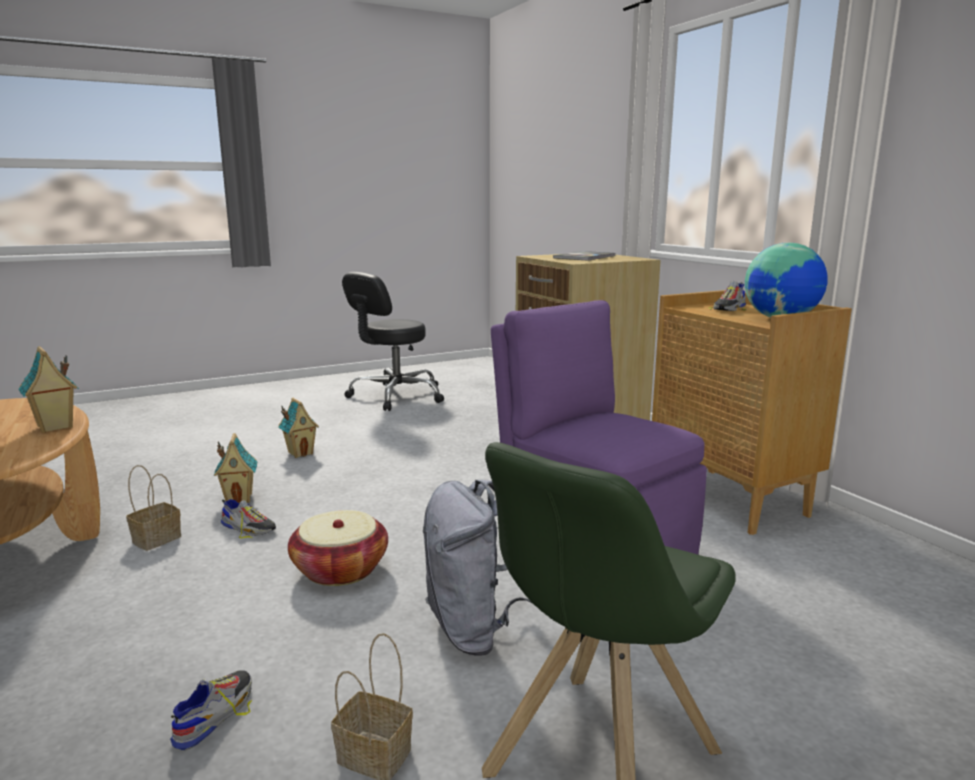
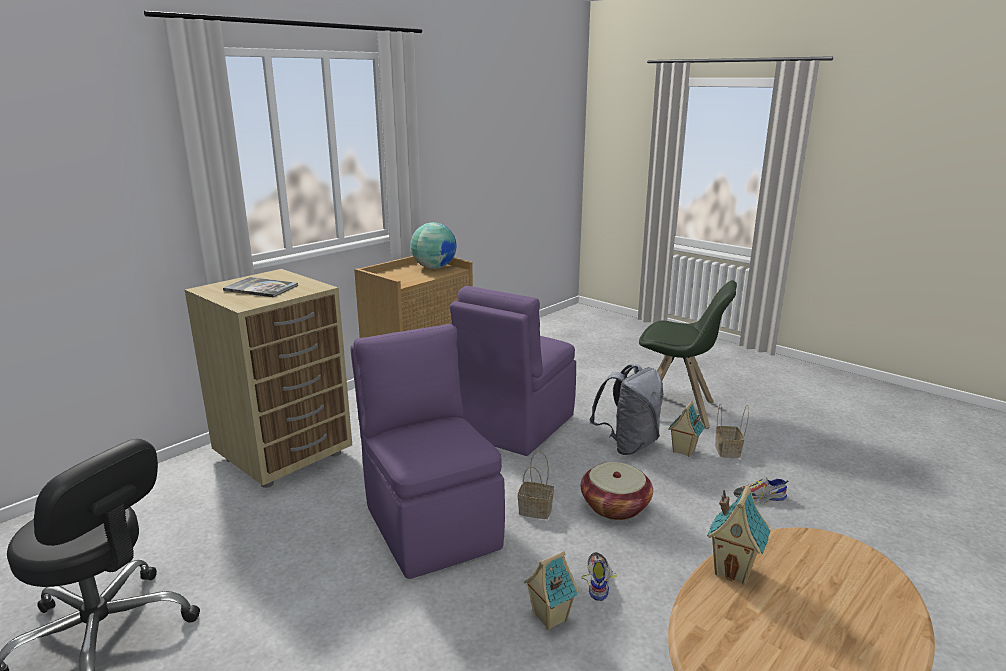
camera: 110 degrees left, 5 degrees up
(157, 538) = (658, 628): basket -> basket (534, 510)
(300, 453) = (400, 633): toy house -> toy house (683, 451)
(413, 474) = (431, 524): none -> purple chair
(729, 308) = (398, 276): shoe -> none

